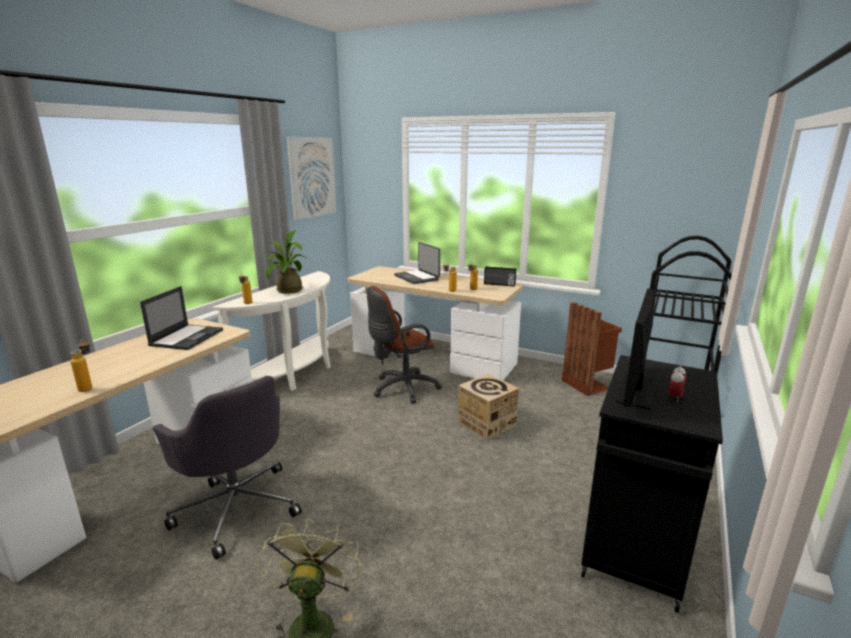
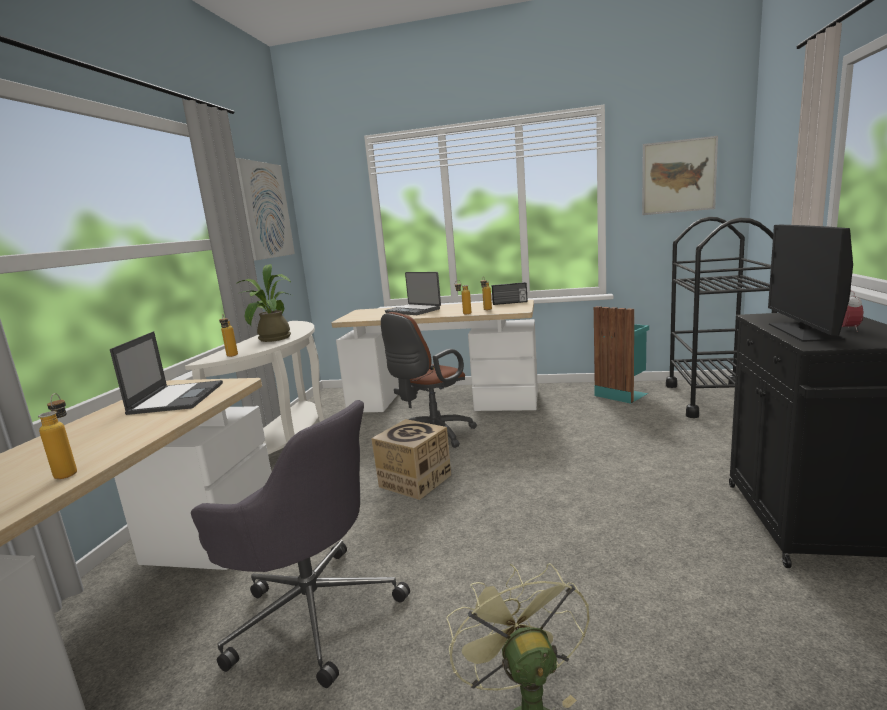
camera: 15 degrees left, 5 degrees down
(486, 423) = (553, 448): cardboard box -> cardboard box (414, 481)
(587, 384) = (622, 394): brown trash can -> turquoise trash can
(678, 190) = (678, 176): none -> picture

